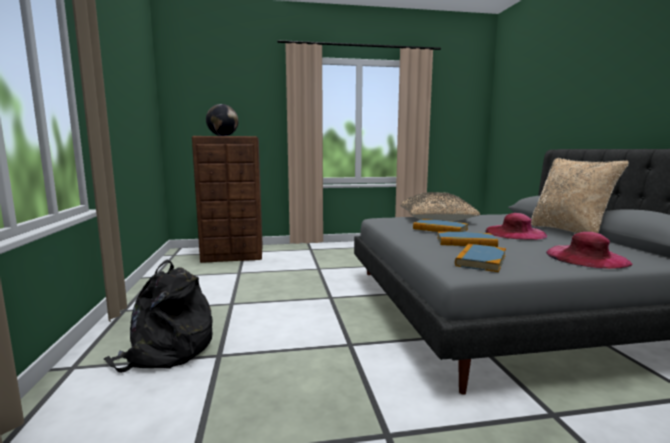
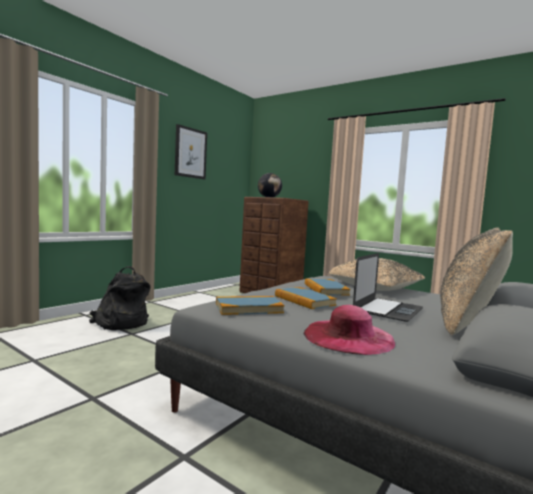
camera: 45 degrees right, 5 degrees down
(115, 69) = (190, 153): none -> picture
(515, 233) = (388, 309): pink hat -> laptop

